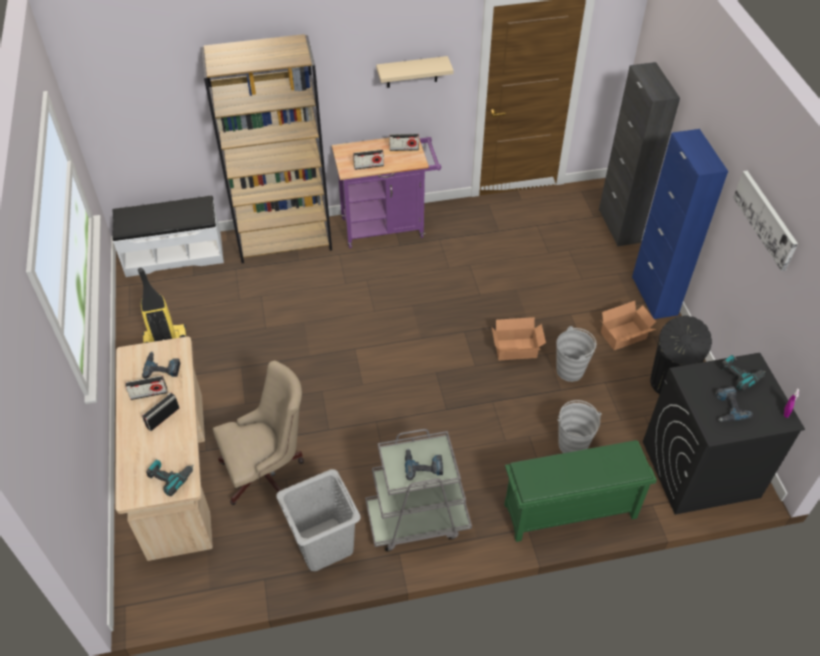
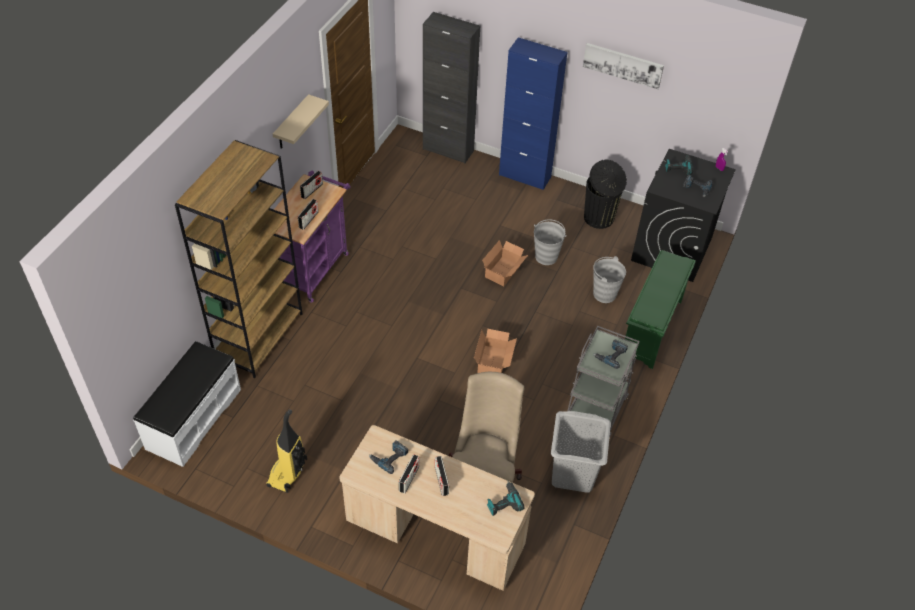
camera: 55 degrees left, 0 degrees up
(625, 336) = (544, 212): cardboard box -> cardboard box (494, 361)

